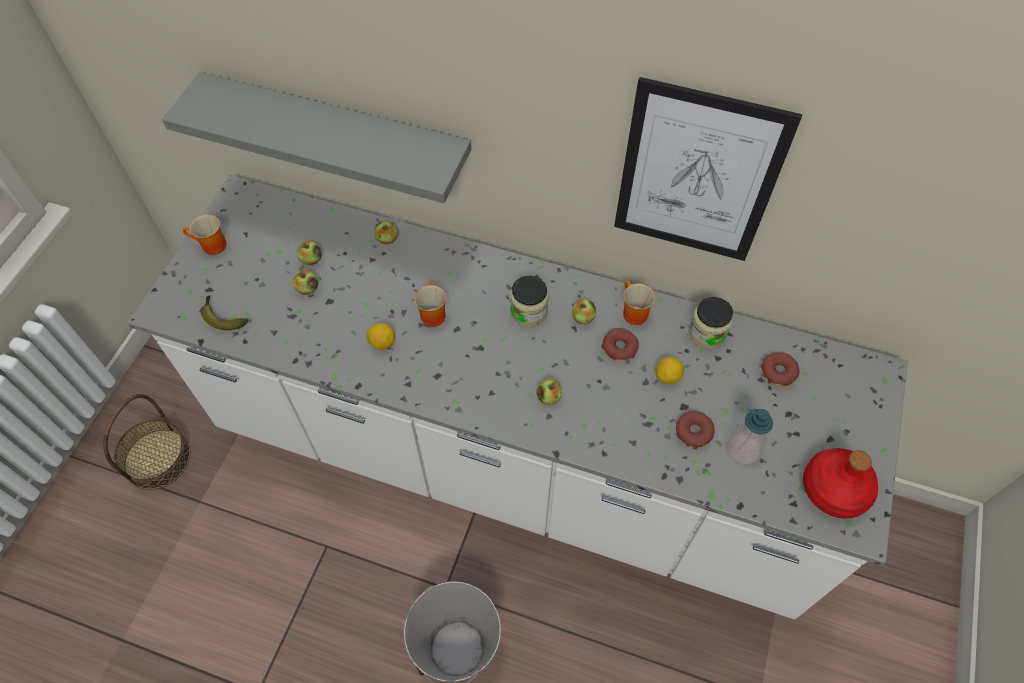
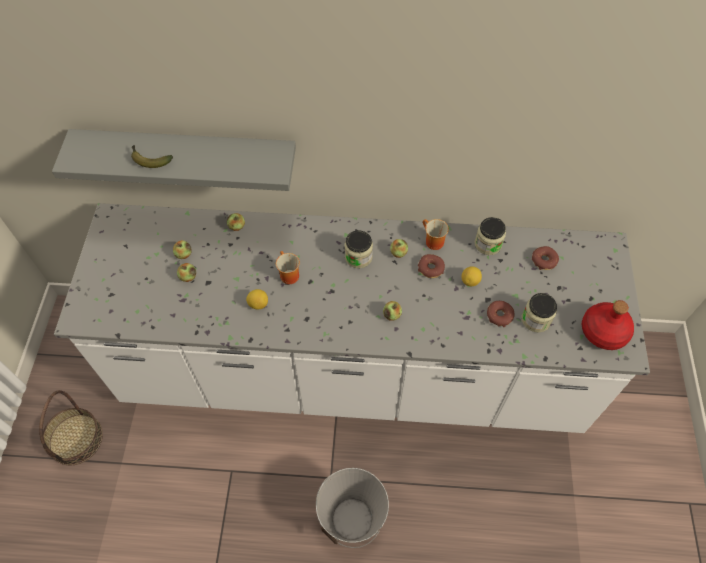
camera: 15 degrees left, 0 degrees up
(211, 247) = (101, 262): mug -> none
(222, 317) = (128, 313): banana -> banana (149, 159)
(697, 175) = (467, 134): picture -> none
(742, 450) = (535, 320): soap dispenser -> jar

